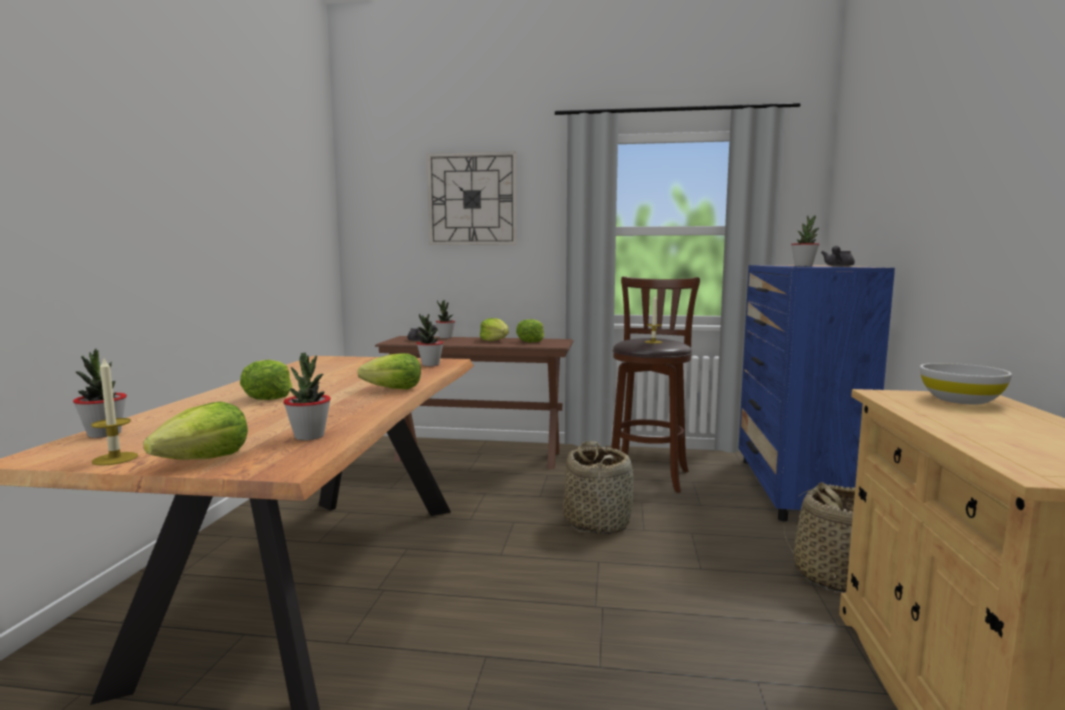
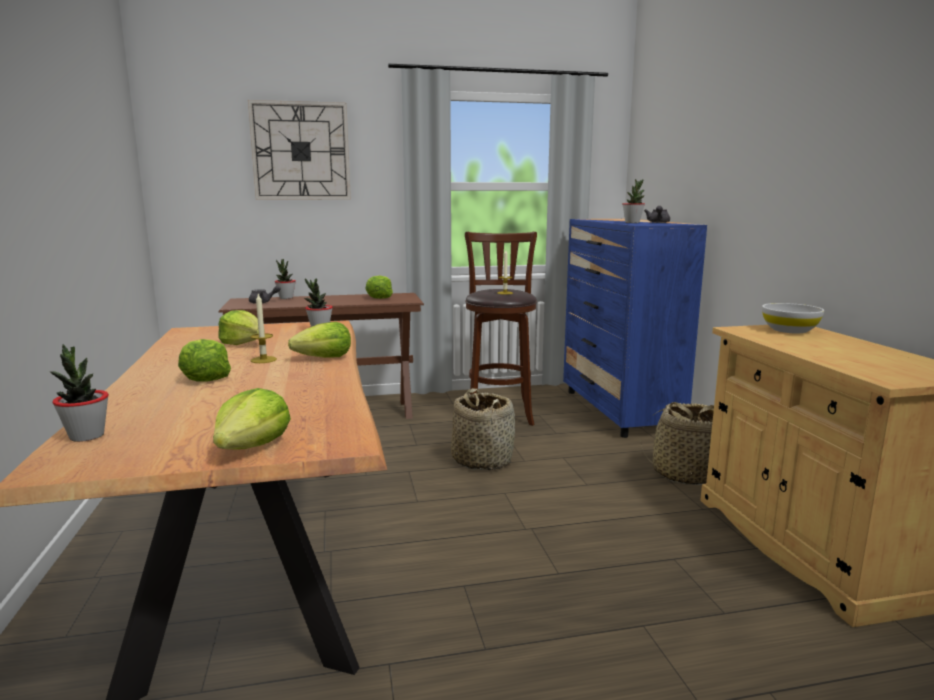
camera: 20 degrees left, 5 degrees up
(115, 459) = (152, 458): candle -> candle (263, 360)
(309, 436) = (318, 412): potted plant -> none
(495, 341) = (343, 299): lettuce -> lettuce (243, 343)

